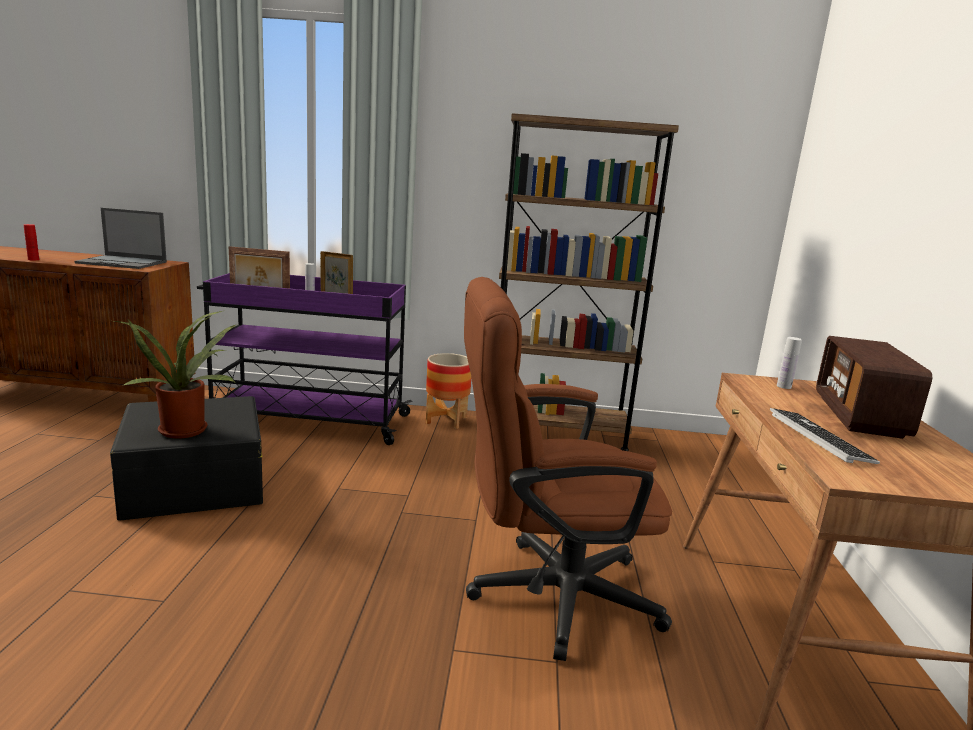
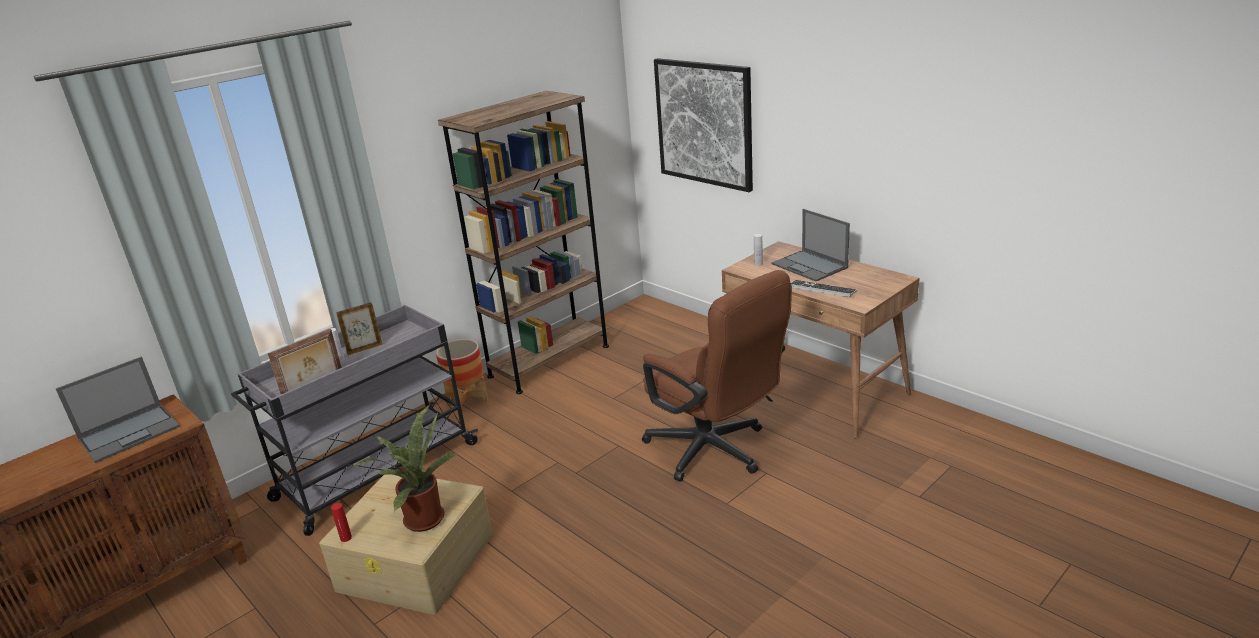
camera: 45 degrees left, 10 degrees up
(33, 259) = (35, 489): red bottle -> red bottle (346, 538)
(194, 482) = (417, 562): black storage box -> beige storage box
(307, 420) = (374, 472): purple cart -> grey cart
(545, 595) = (715, 452): brown office chair -> brown office chair turned 75 degrees counterclockwise
(848, 204) = (704, 123): none -> picture
(859, 416) = (810, 266): radio -> laptop

